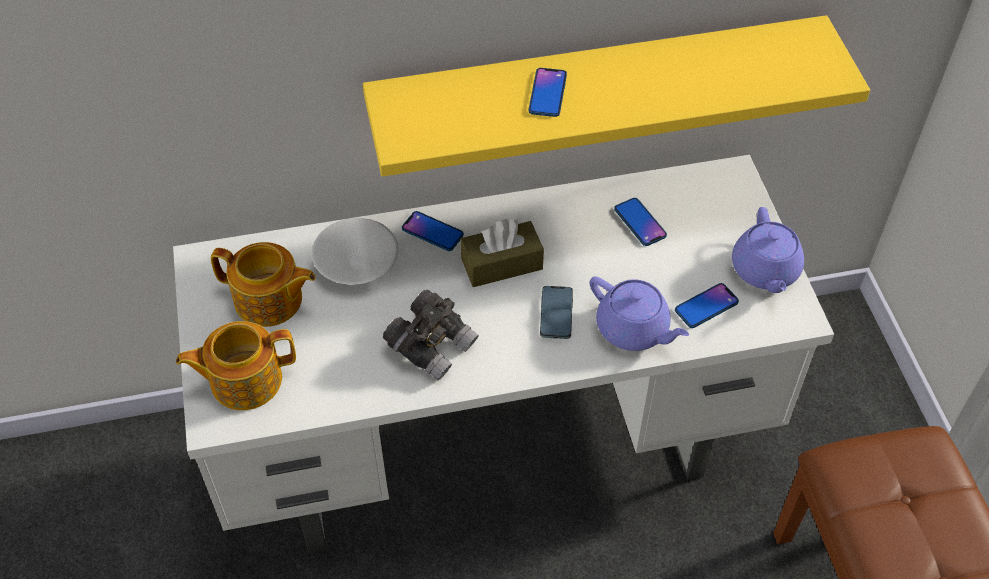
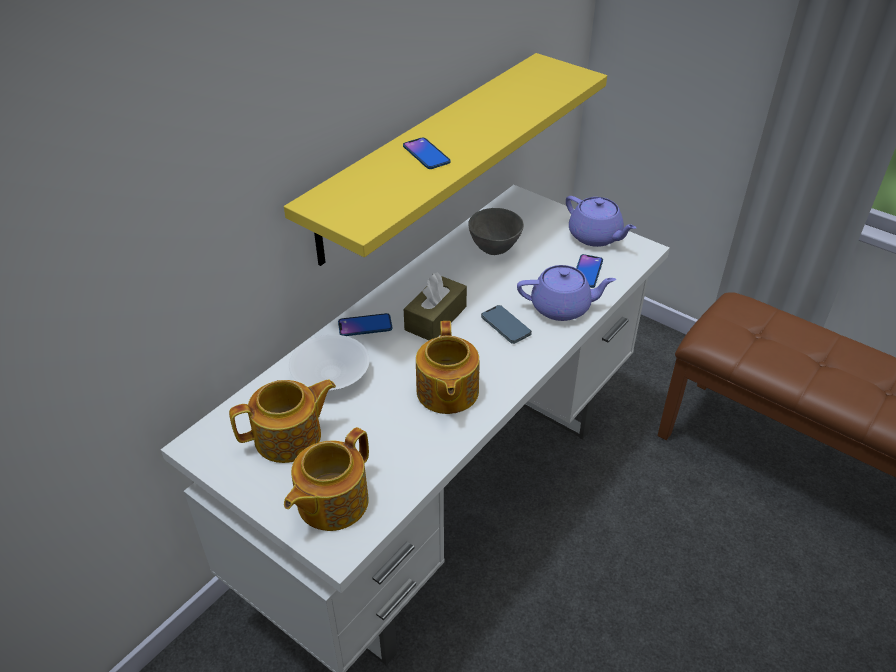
camera: 40 degrees left, 10 degrees down
(432, 345) = (446, 392): grey binoculars -> teapot
(640, 222) = (494, 249): phone -> grey bowl

